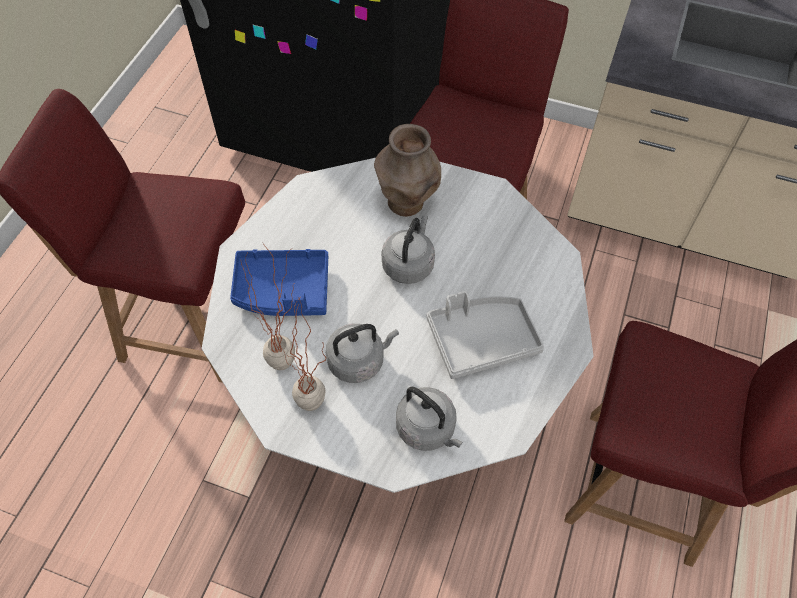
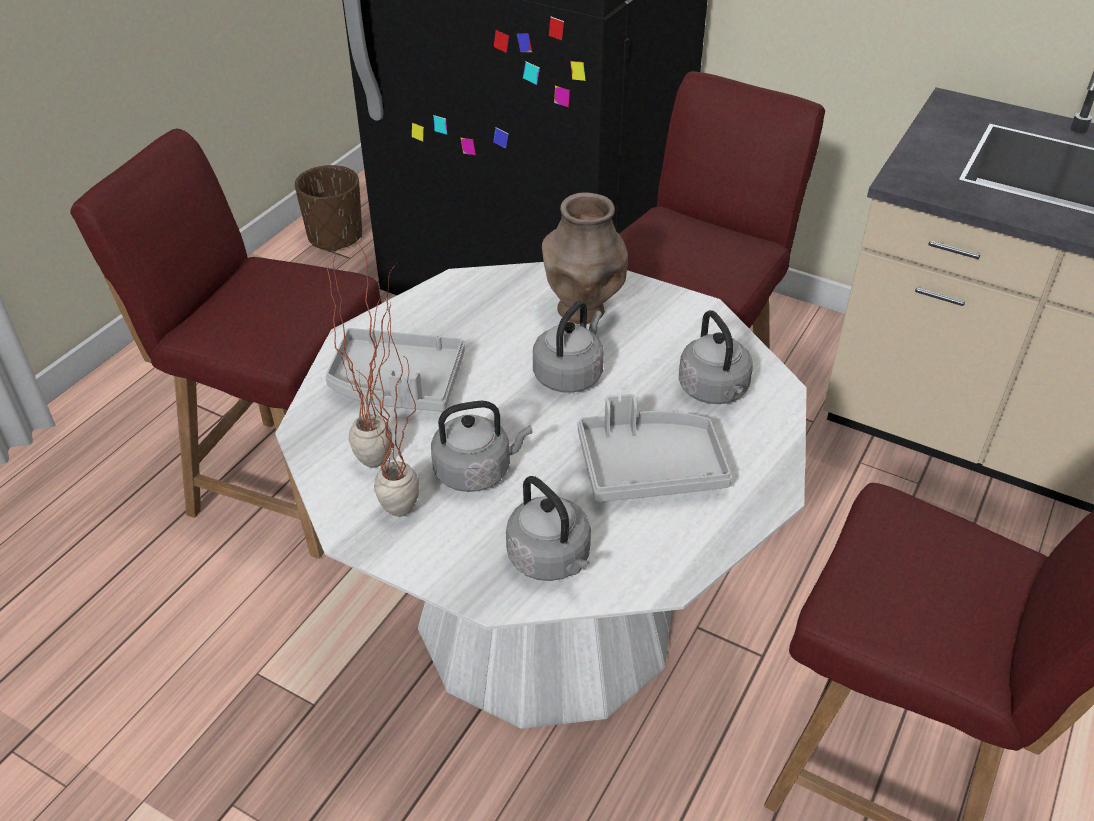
camera: 10 degrees right, 15 degrees down
(171, 97) = (335, 237): none -> brown planter
(283, 291) = (397, 384): blue tray -> grey tray
(516, 265) = (714, 391): none -> grey kettle

